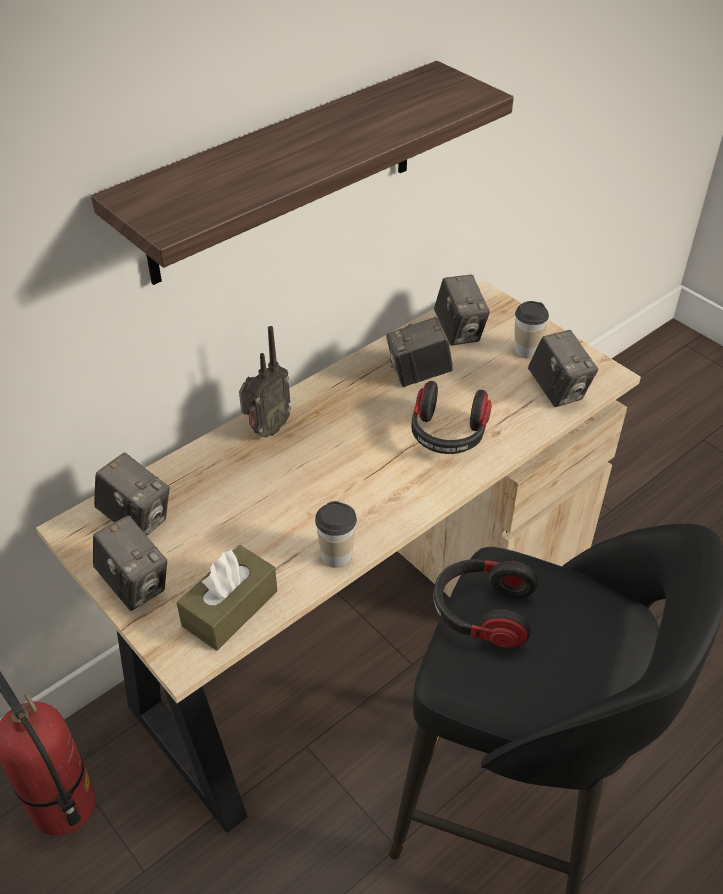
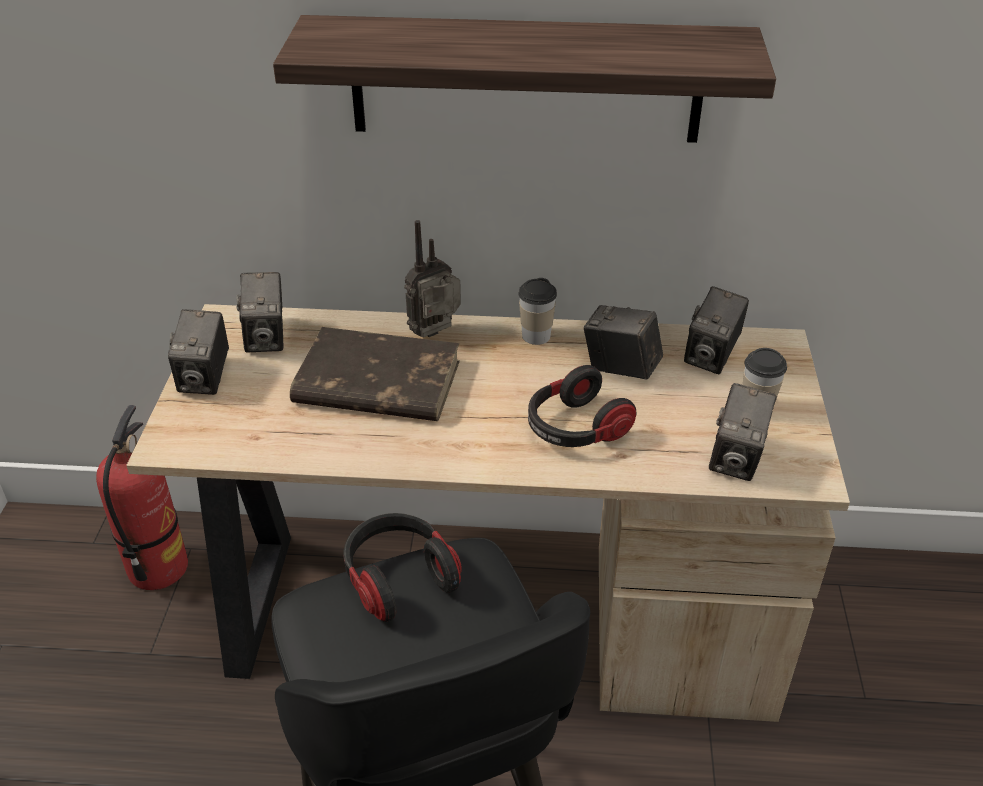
camera: 45 degrees right, 5 degrees down
(230, 608) = (236, 436): brown tissue box -> none
(266, 430) = (437, 335): radio -> radio turned 150 degrees clockwise
(274, 494) = (376, 383): none -> brown book
(336, 555) = (355, 455): cup -> cup (536, 336)

